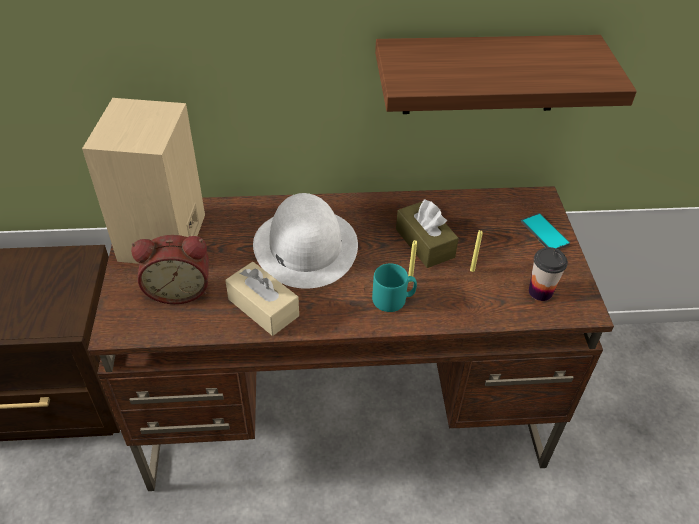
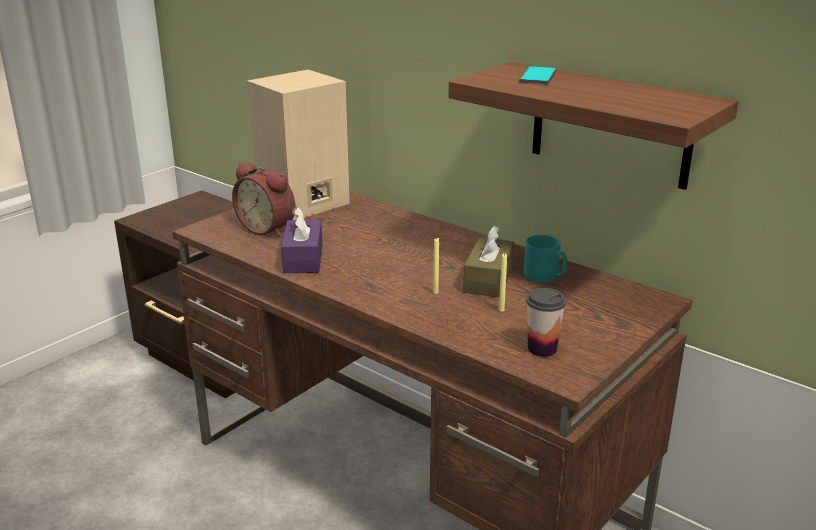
camera: 45 degrees right, 20 degrees down
(263, 307) = (303, 258): beige tissue box -> purple tissue box
(305, 246) = (389, 243): white hat -> none
(393, 300) = (402, 295): turquoise mug -> turquoise mug (544, 276)
(544, 233) = (619, 320): phone -> phone (538, 76)

